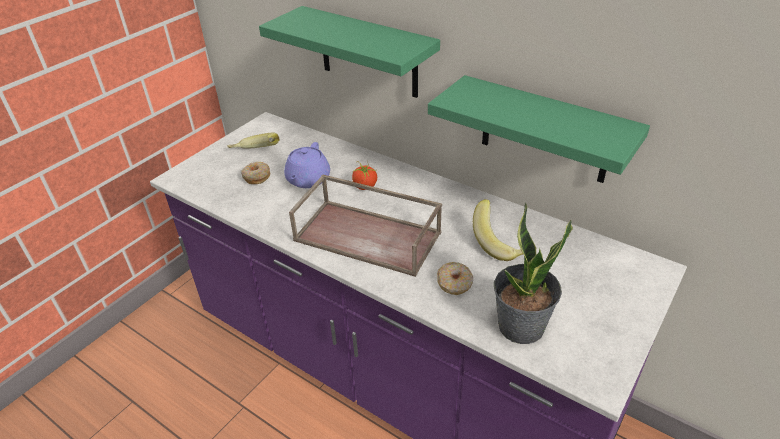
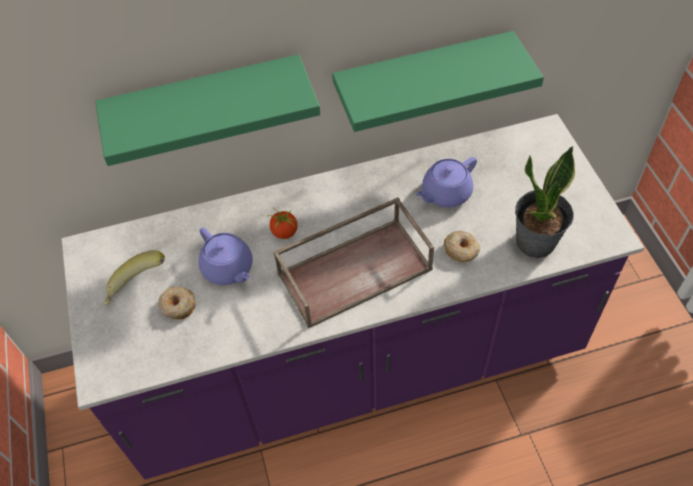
camera: 50 degrees left, 15 degrees up
(500, 244) = (445, 193): banana -> purple teapot

